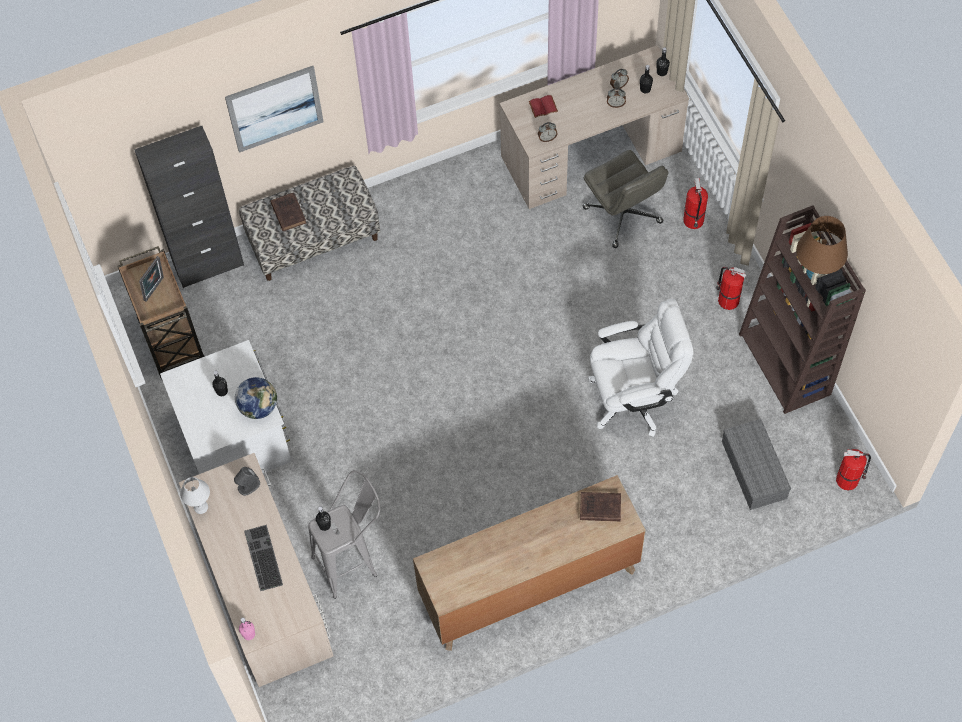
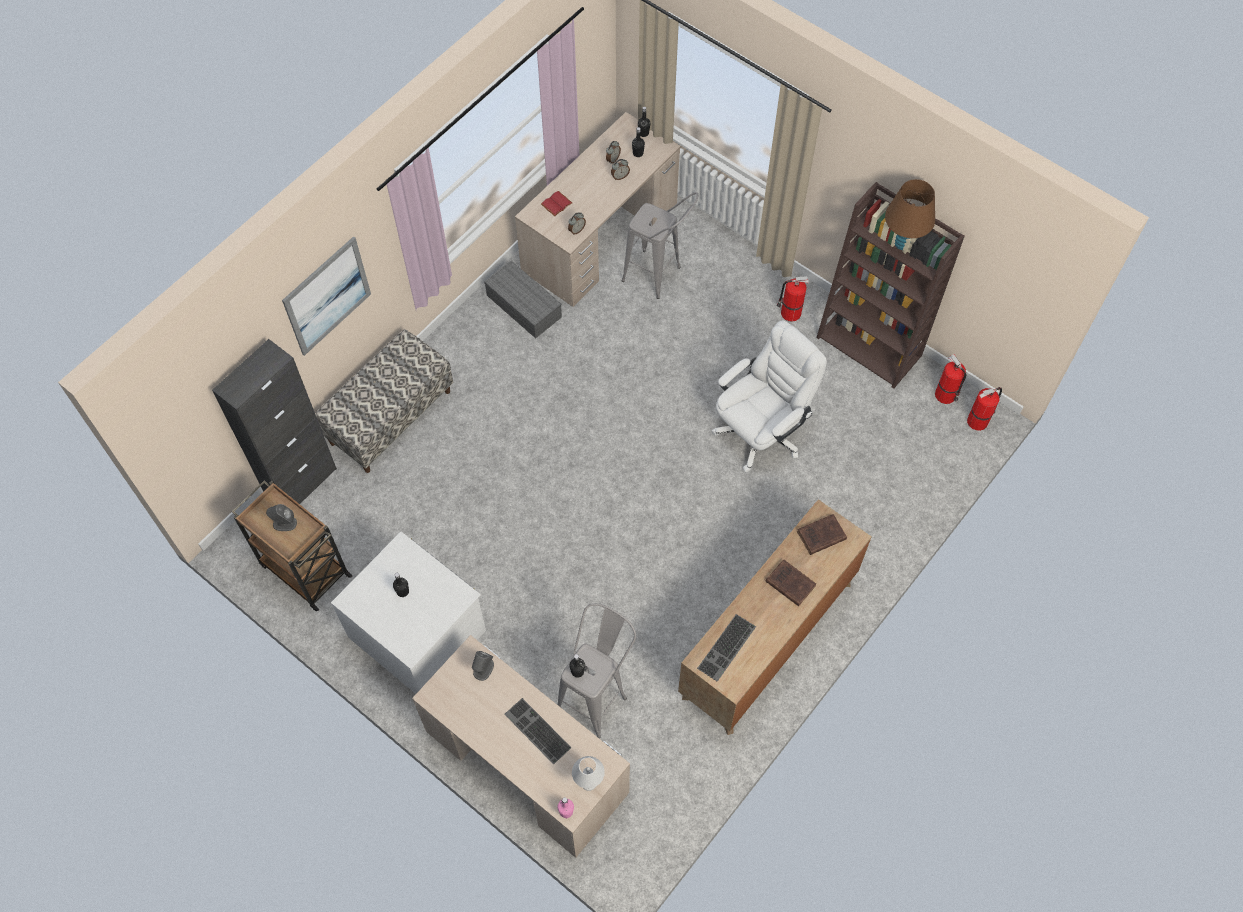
camera: 30 degrees left, 0 degrees up
(155, 290) = (284, 523): picture frame -> grey speaker
(201, 506) = (448, 711): white table lamp -> white table lamp (588, 782)
(259, 407) = (447, 590): globe -> none
(288, 212) = (365, 398): brown book -> brown book (789, 583)
(458, 566) = (727, 649): none -> keyboard
(623, 215) = (659, 278): grey office chair -> grey stool
(694, 221) = (722, 258): fire extinguisher -> fire extinguisher (946, 395)
(755, 470) = (899, 447): grey storage box -> grey storage box (525, 306)

